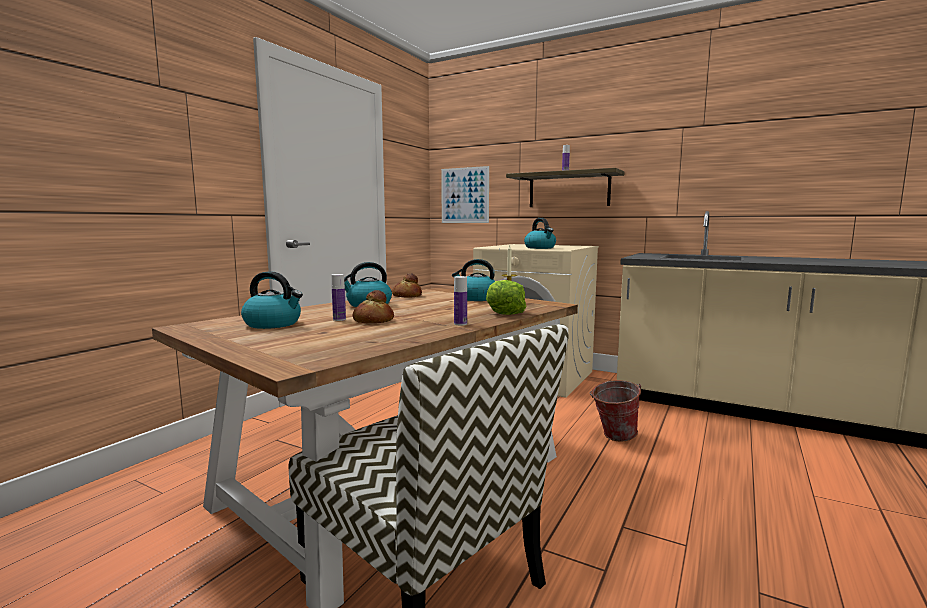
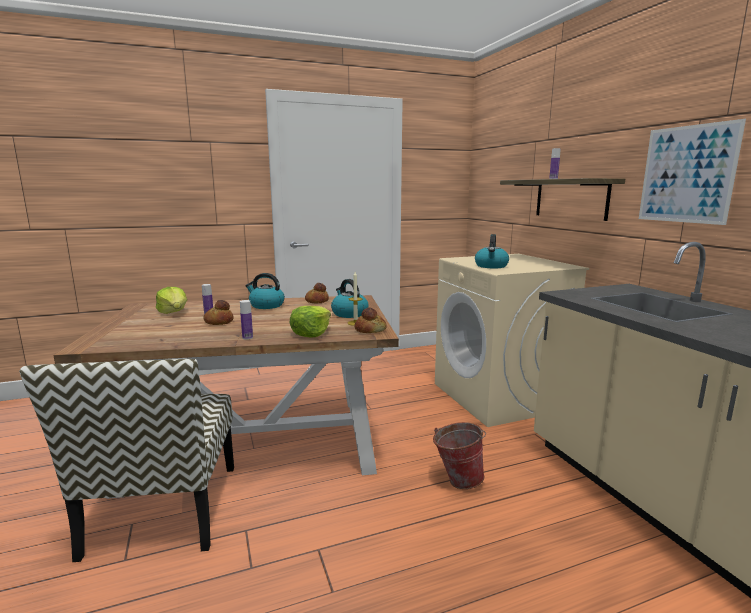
camera: 40 degrees right, 5 degrees up
(273, 324) = (173, 312): kettle -> lettuce
(464, 195) = (490, 198): picture -> picture (686, 174)
(538, 303) = (370, 330): none -> bread

